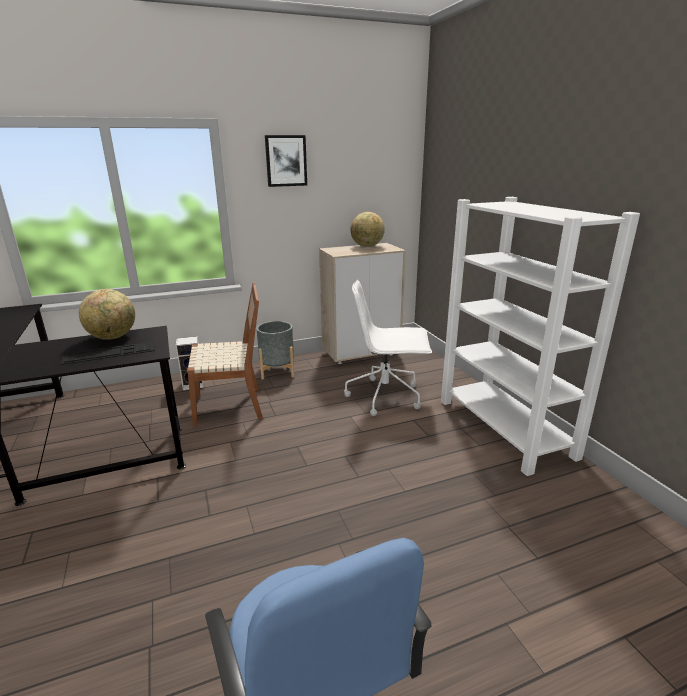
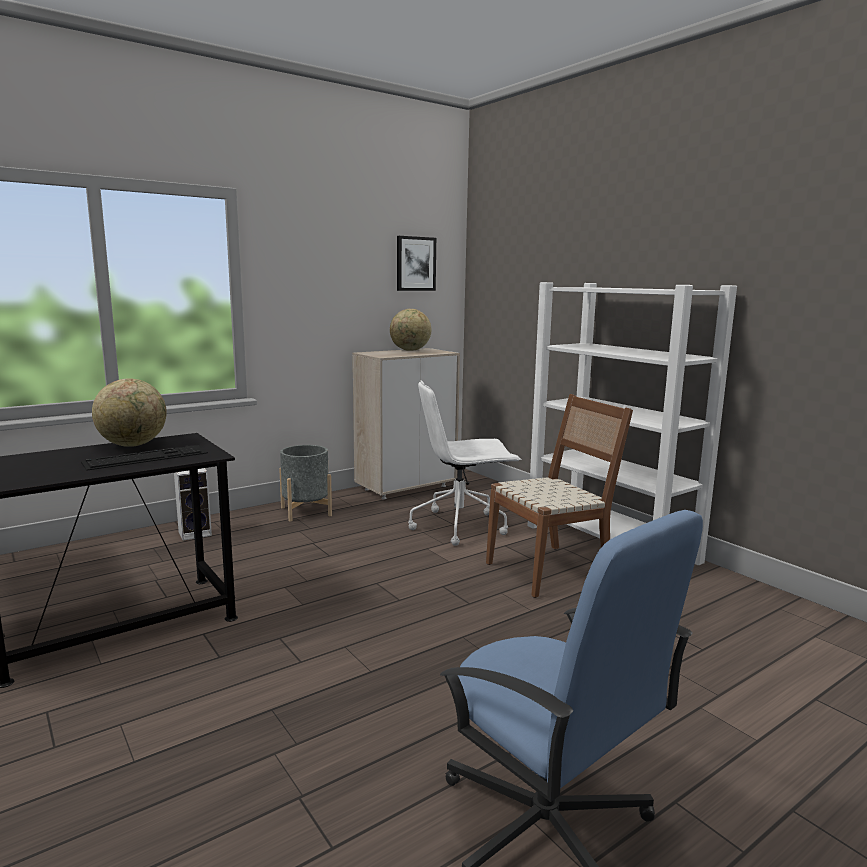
camera: 15 degrees left, 10 degrees down
(232, 407) = (266, 552): chair -> chair (552, 570)
(286, 161) = (315, 244): picture -> picture (415, 264)

